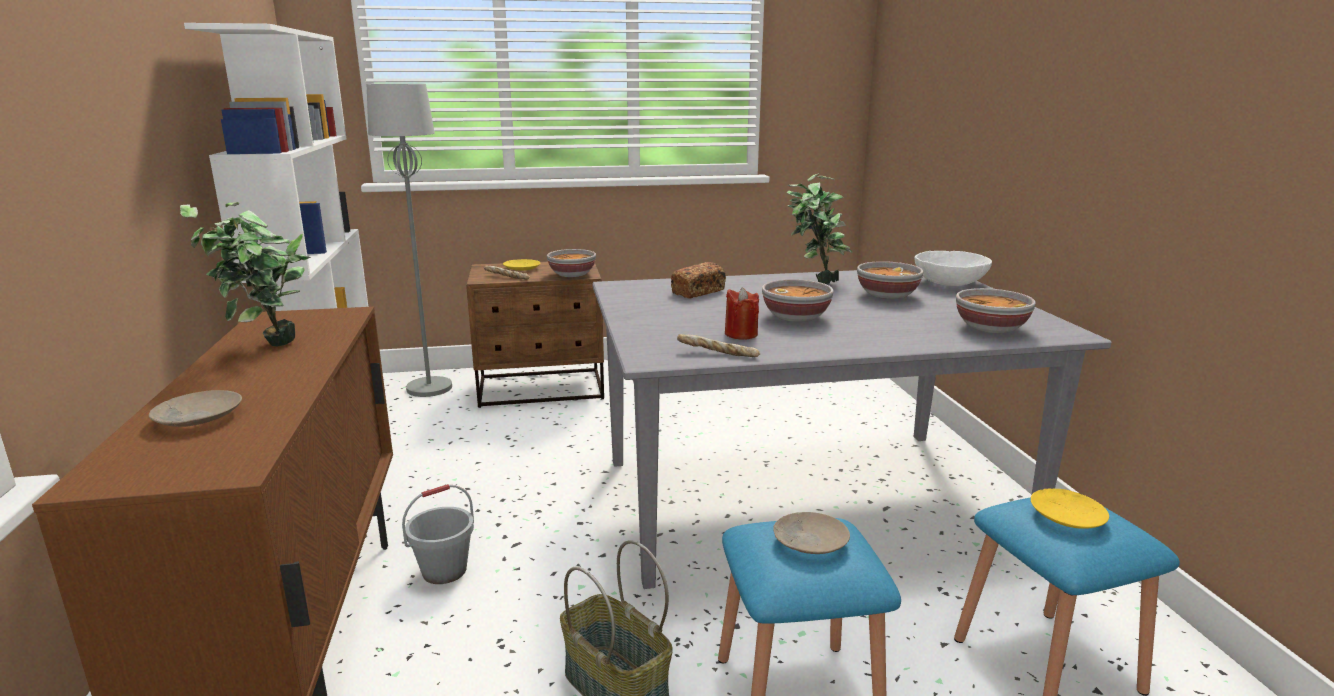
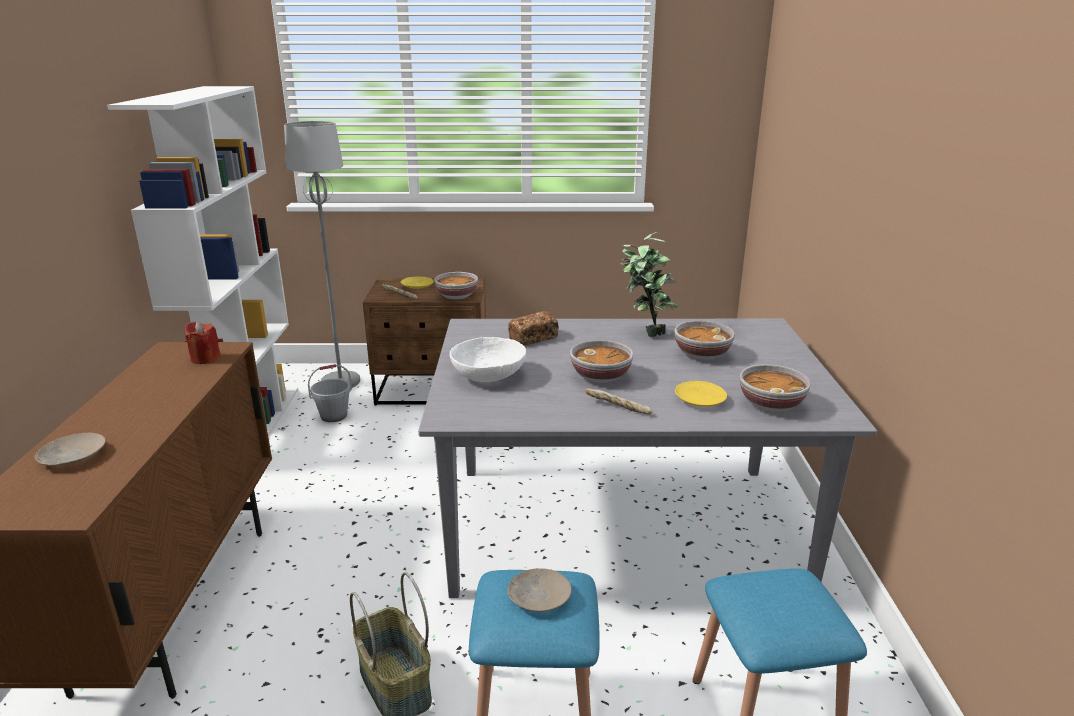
camera: 10 degrees right, 5 degrees up
(266, 348) = (150, 385): potted plant -> none
(444, 570) = (298, 561): grey bucket -> grey bucket (334, 416)
(717, 354) = (506, 417): bread -> bread (618, 408)
(741, 334) = (540, 394): red candle -> red candle (205, 358)
(950, 283) = (773, 342): white bowl -> white bowl (489, 375)
(1066, 516) = (777, 597): yellow plate -> yellow plate (700, 399)

